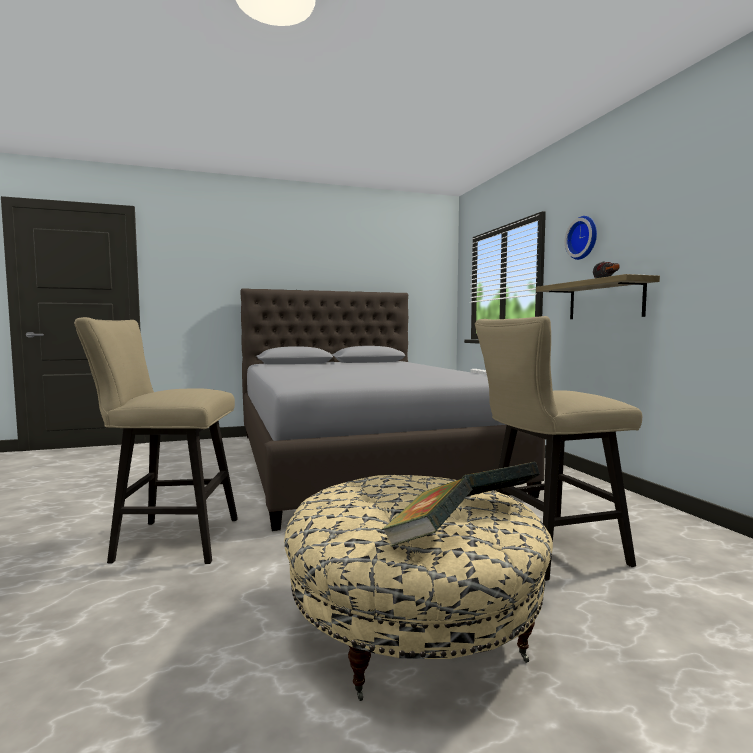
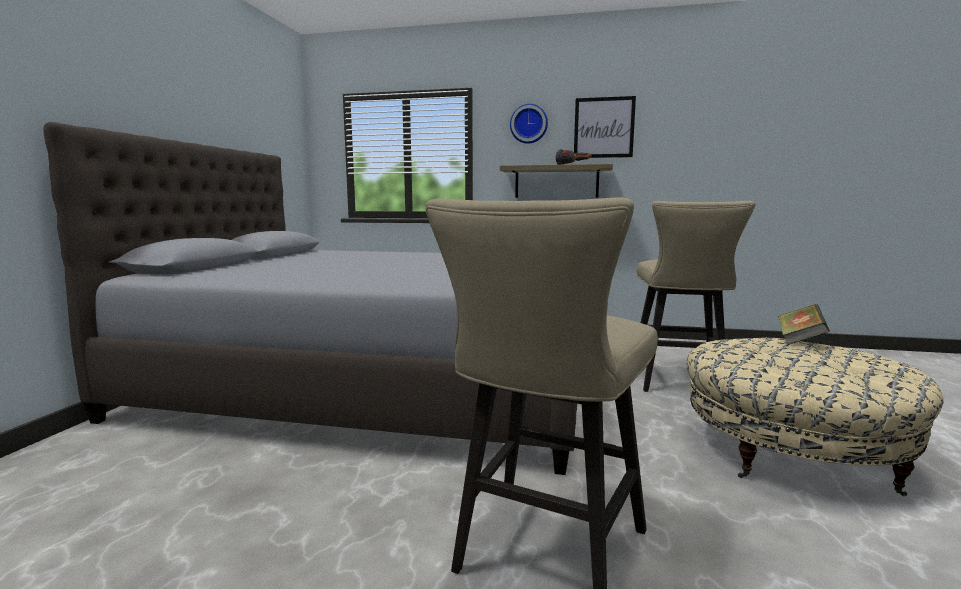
camera: 60 degrees left, 5 degrees up
(428, 538) = (884, 366): book -> none
(652, 228) = (604, 127): none -> picture

